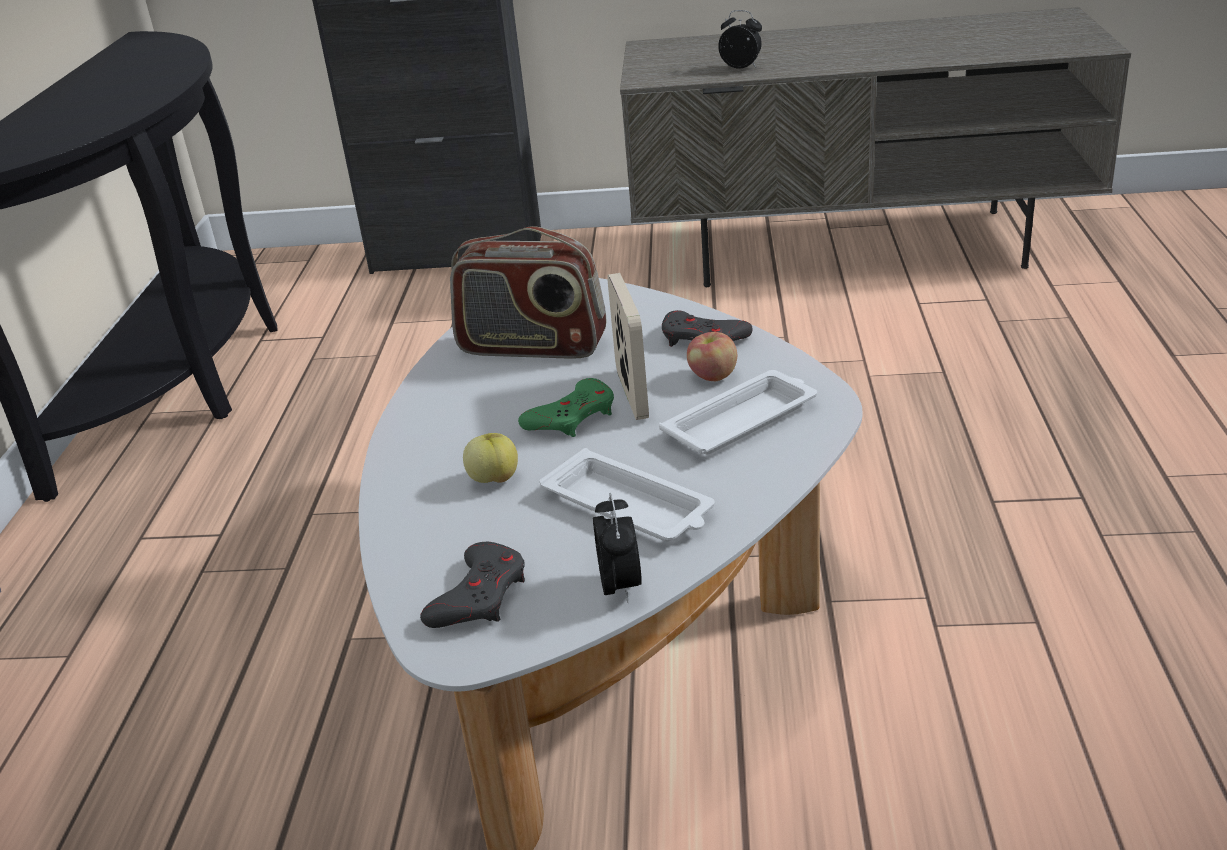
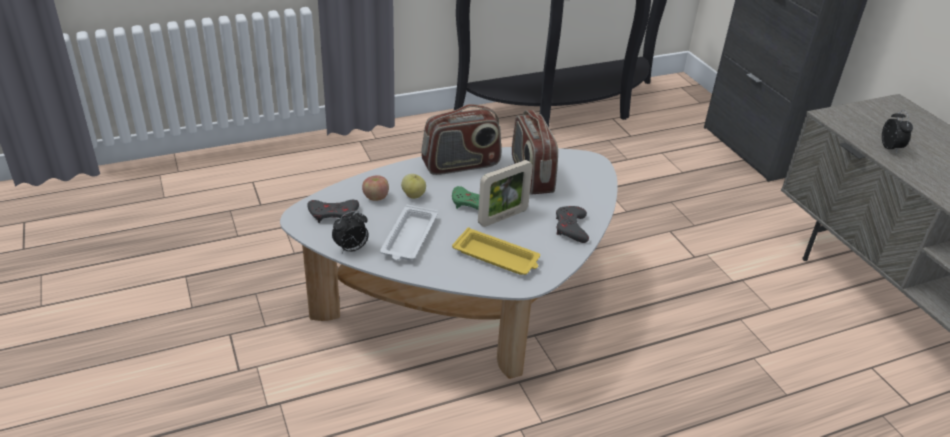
camera: 60 degrees right, 5 degrees up
(439, 409) = (461, 165): none -> radio
(713, 376) = (534, 239): apple -> apple (375, 197)
(742, 420) = (497, 257): white tray -> yellow tray

